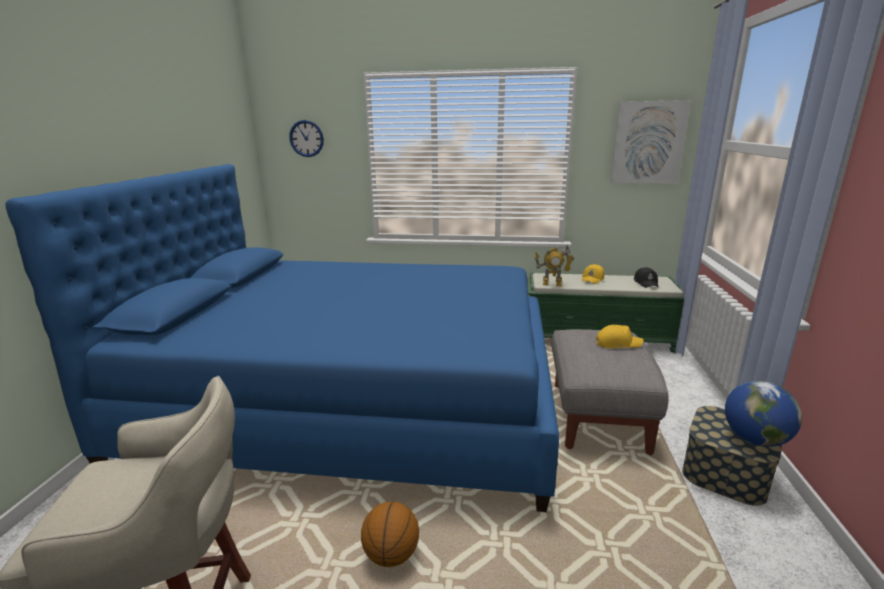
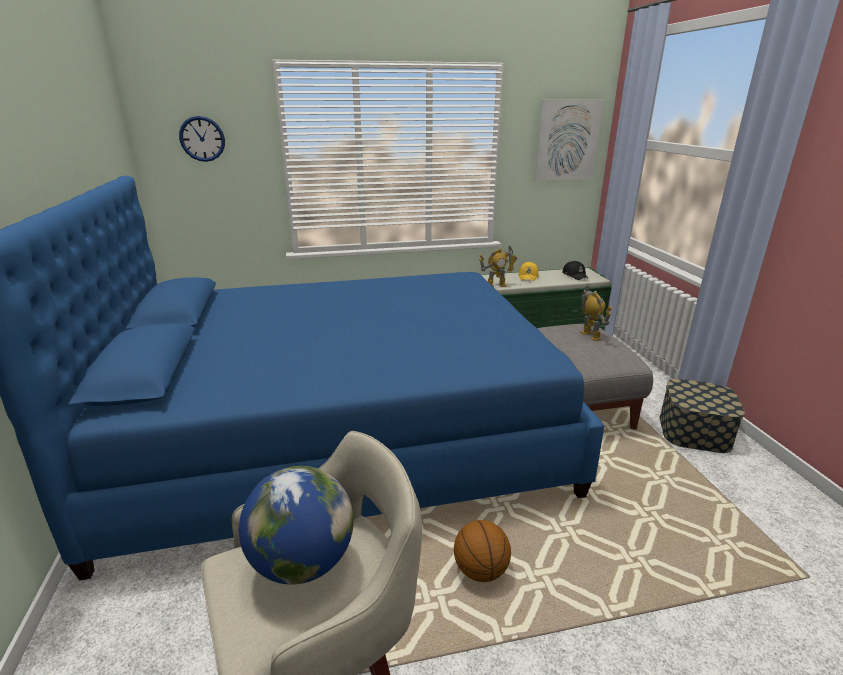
camera: 20 degrees left, 5 degrees up
(617, 343) = (590, 335): yellow cap -> toy robot
(755, 439) = (720, 400): globe -> globe (303, 562)

